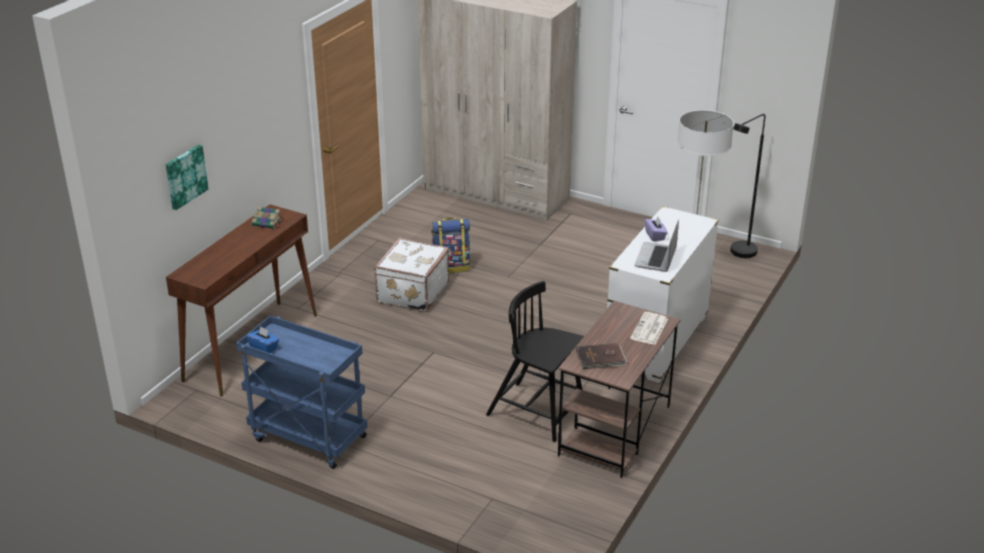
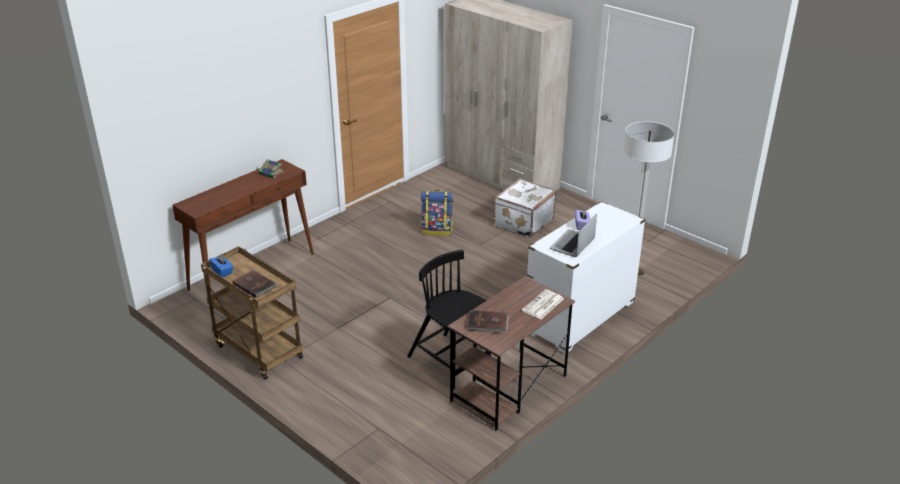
camera: 15 degrees right, 0 degrees up
(185, 176) = (197, 126): picture -> none
(307, 438) = (257, 351): blue cart -> brown cart
(312, 357) = (254, 285): none -> brown book
(411, 293) = (395, 247): white suitcase -> white suitcase (522, 222)
(739, 254) = (686, 254): black floor lamp -> none

